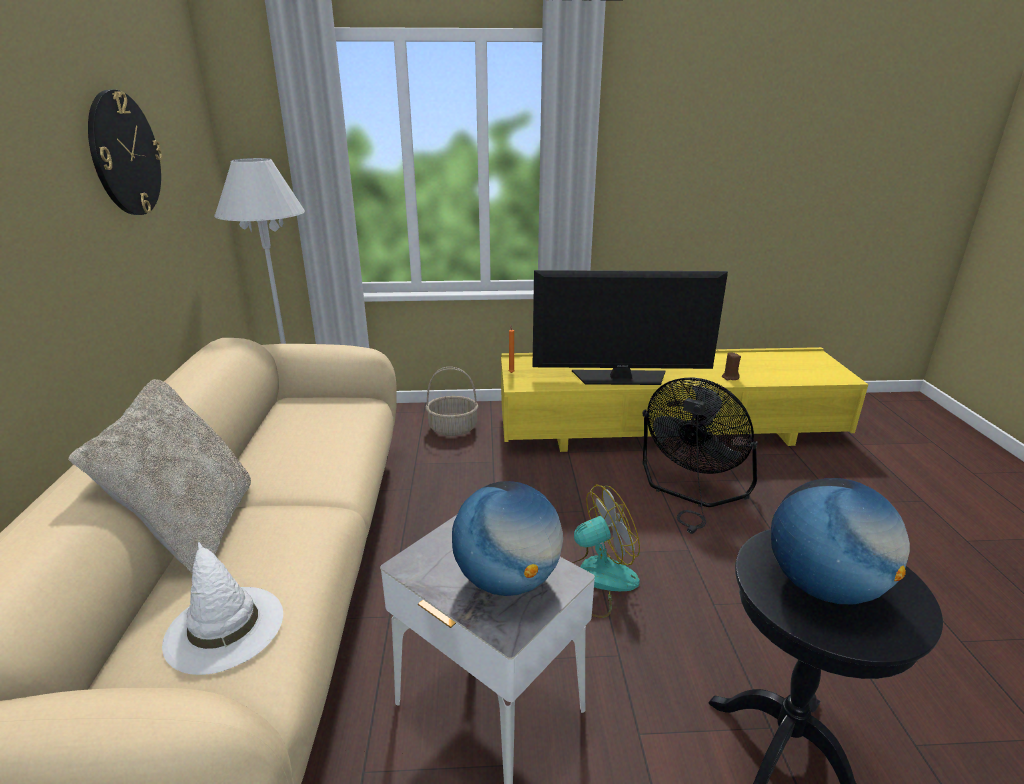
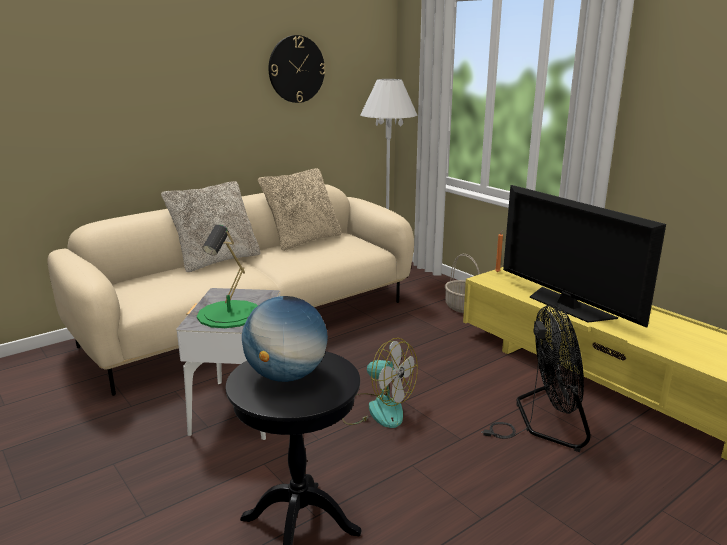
camera: 55 degrees right, 5 degrees down
(223, 626) = (164, 287): white hat -> none
(256, 431) = (303, 239): none -> beige pillow
(507, 580) = (229, 314): globe -> green table lamp
(730, 377) = (670, 347): brown candle -> none

